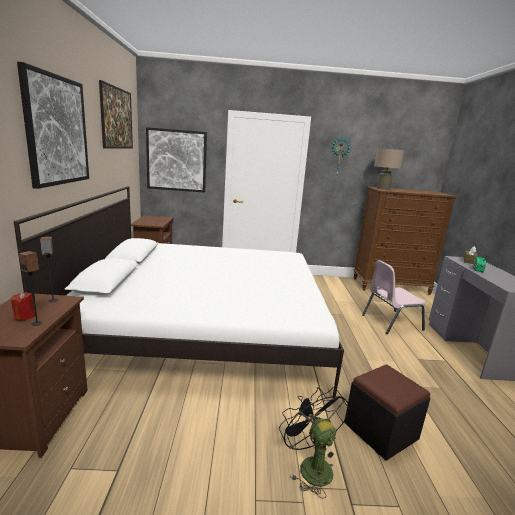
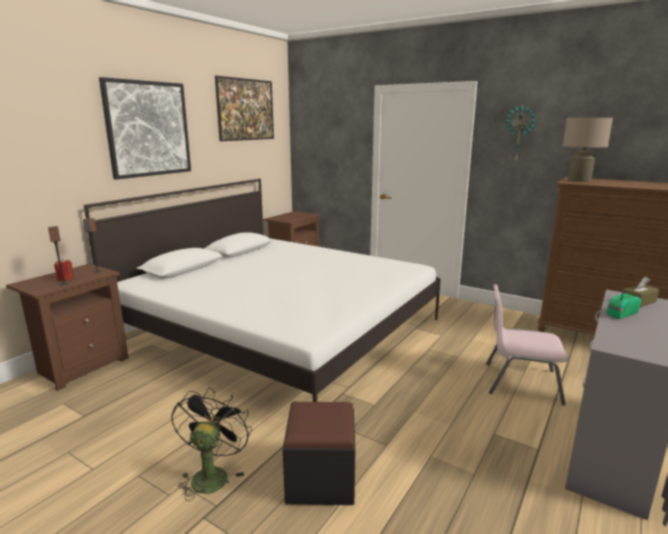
camera: 35 degrees right, 0 degrees up
(176, 160) = (323, 149): picture -> none

